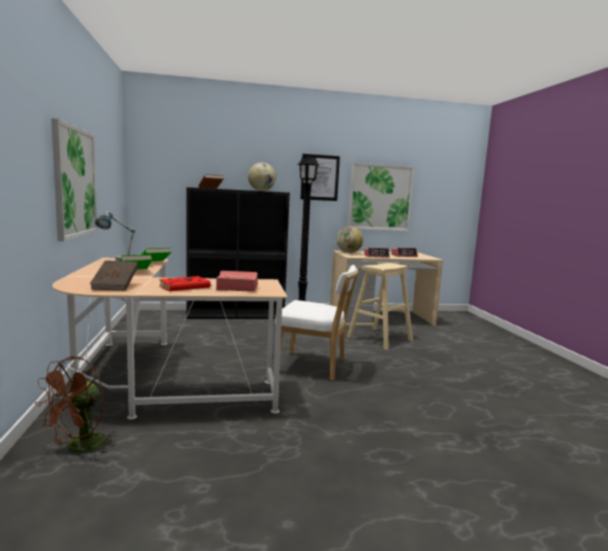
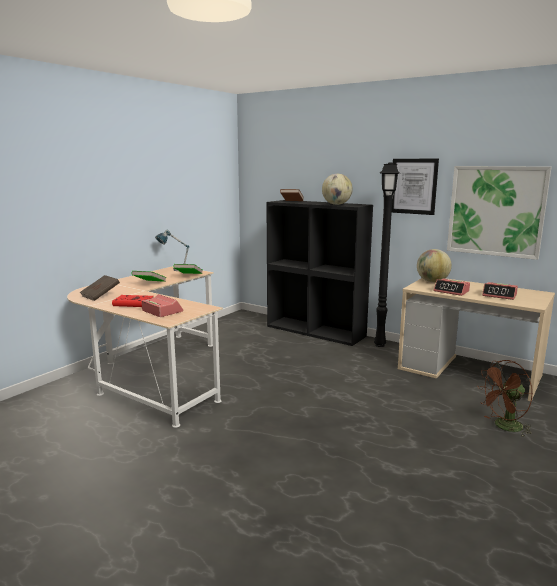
camera: 45 degrees right, 5 degrees up
(74, 182) = (129, 210): picture -> none
(80, 448) = (50, 402): brown fan -> brown fan (504, 427)
(314, 367) = (278, 401): white chair -> none
(379, 338) = (410, 395): beige stool -> none

